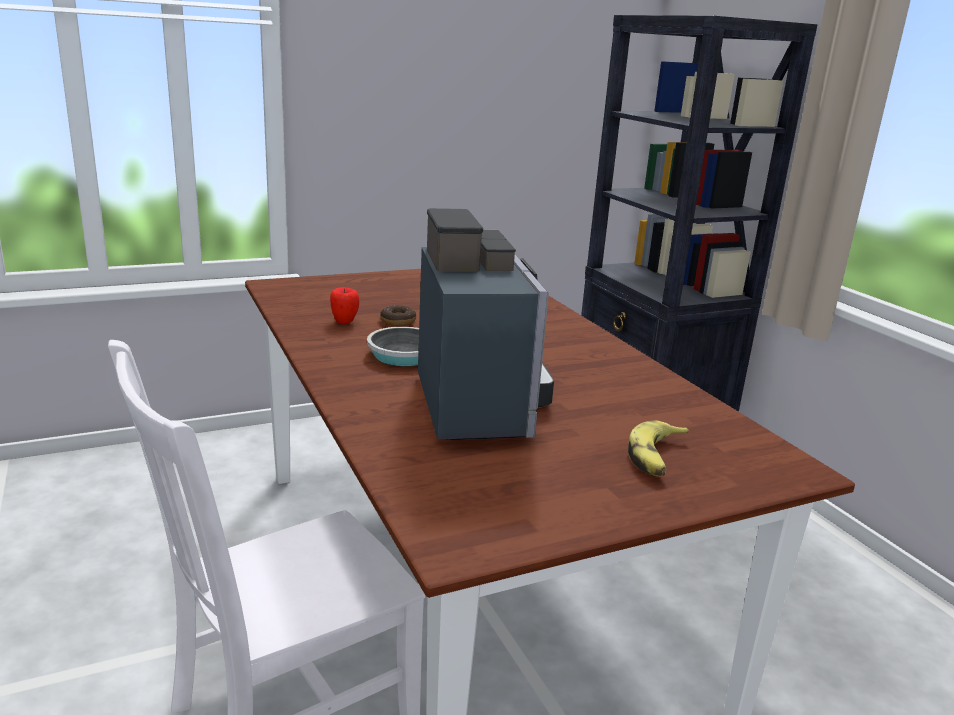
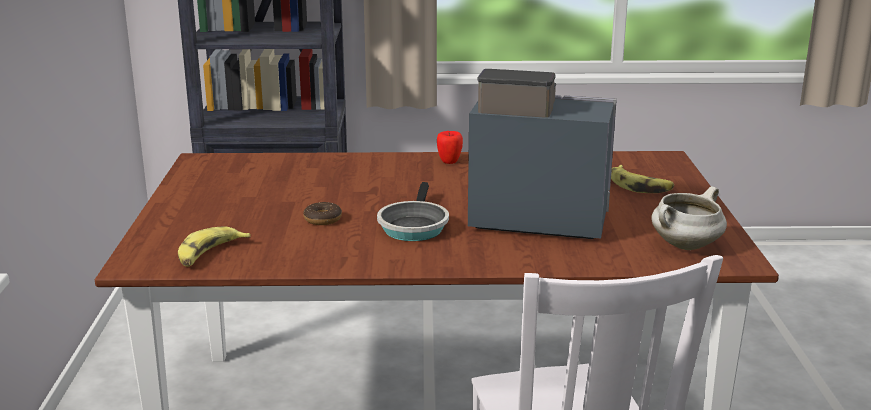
camera: 65 degrees left, 0 degrees up
(300, 300) = (209, 255): none -> banana
(344, 322) = (304, 242): apple -> apple (449, 161)
(472, 502) = (685, 246): none -> white cooking pot

